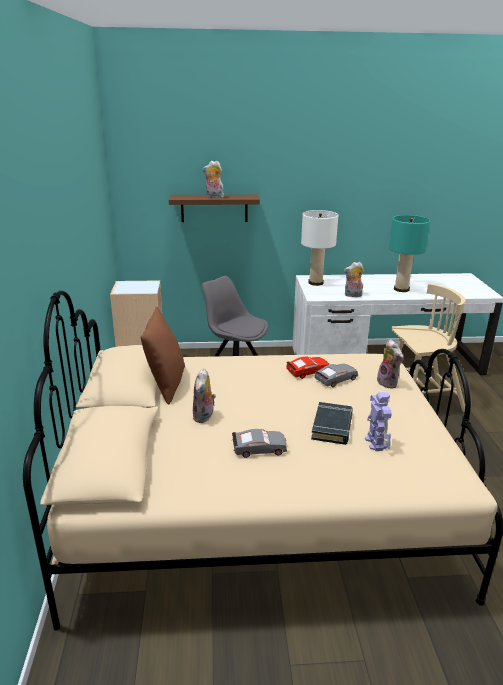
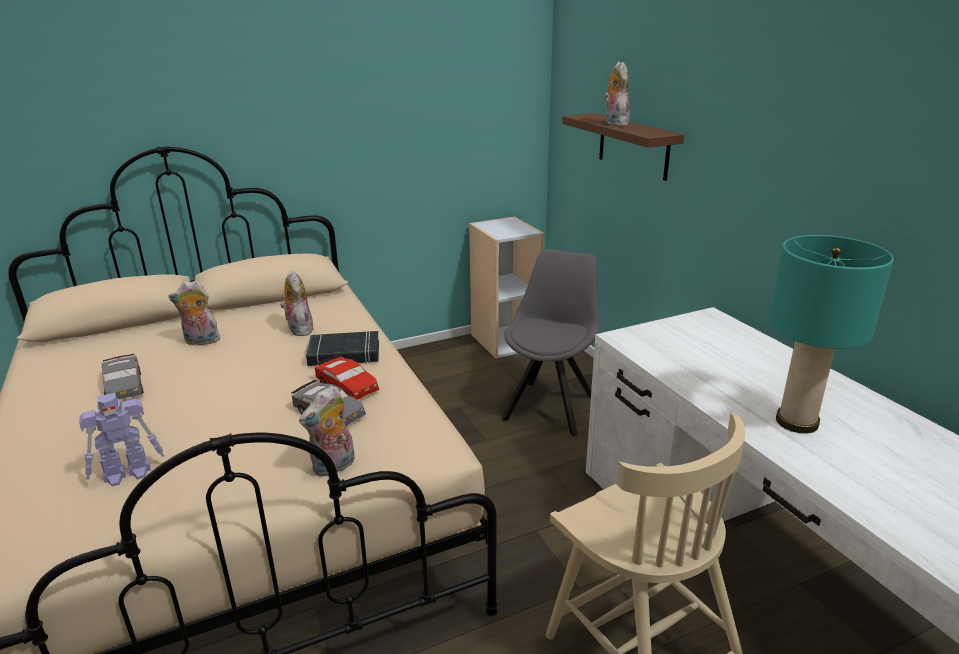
camera: 70 degrees right, 0 degrees up
(166, 384) = (275, 307): brown pillow -> none
(316, 283) = (697, 328): white table lamp -> none
(332, 427) = (177, 429): black book -> black book (344, 354)
(352, 295) = (675, 370): plush toy -> plush toy (298, 329)

